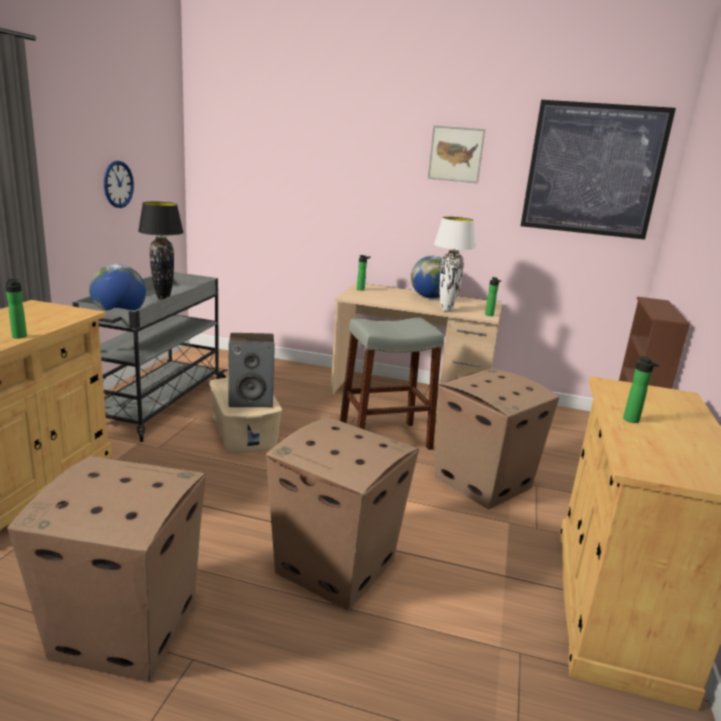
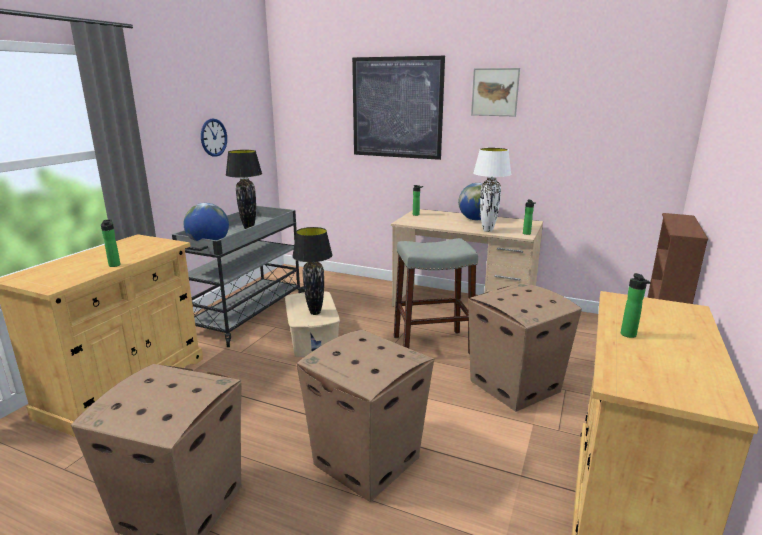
camera: 10 degrees right, 0 degrees up
(251, 400) = (315, 313): speaker -> black table lamp
(593, 170) = (622, 97): picture -> picture (397, 108)

